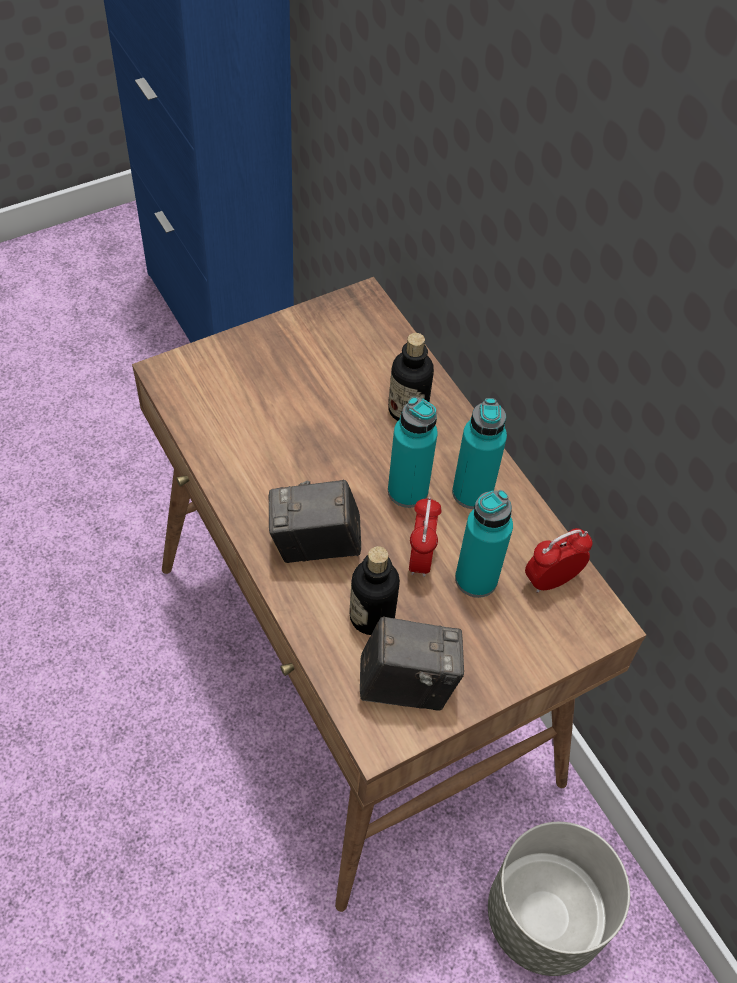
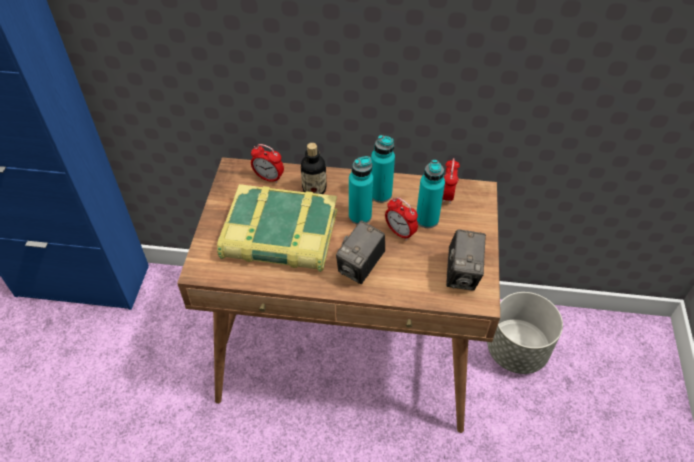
camera: 50 degrees left, 5 degrees down
(291, 421) = (280, 236): none -> book
(372, 616) = (417, 267): bottle -> none
(383, 347) = (269, 178): none -> alarm clock
(407, 684) = (462, 275): camera -> camera turned 150 degrees clockwise

